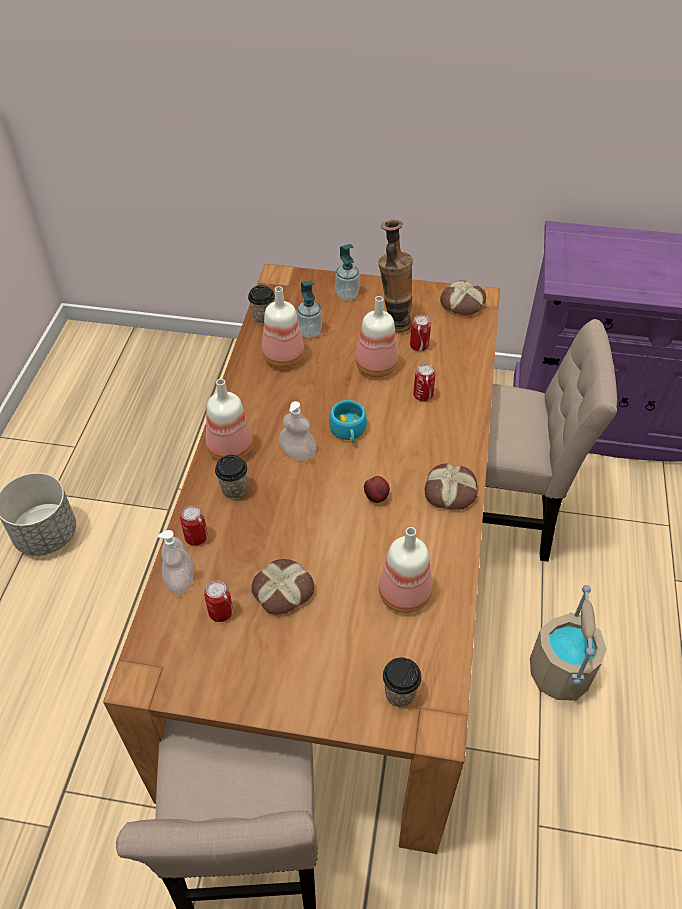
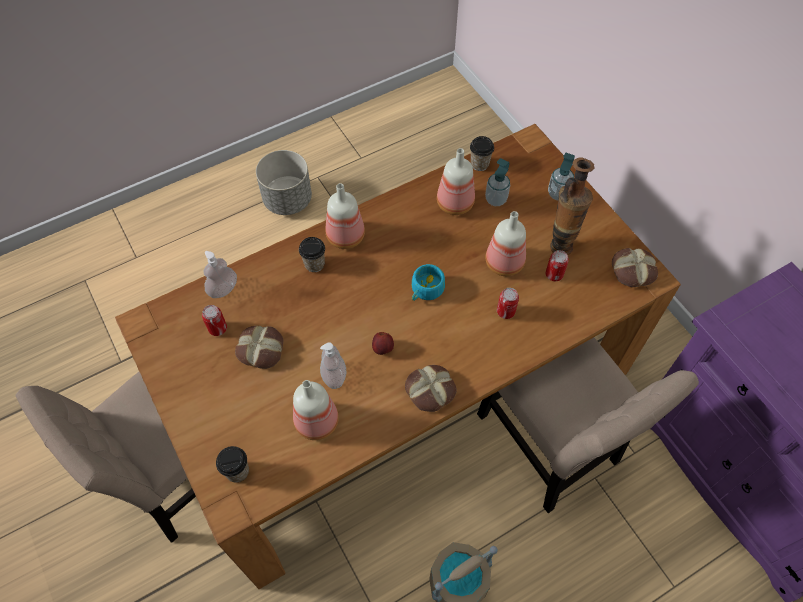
camera: 50 degrees right, 10 degrees up
(196, 537) = (260, 273): can -> none
(298, 453) = (378, 275): soap dispenser -> soap dispenser (334, 376)

